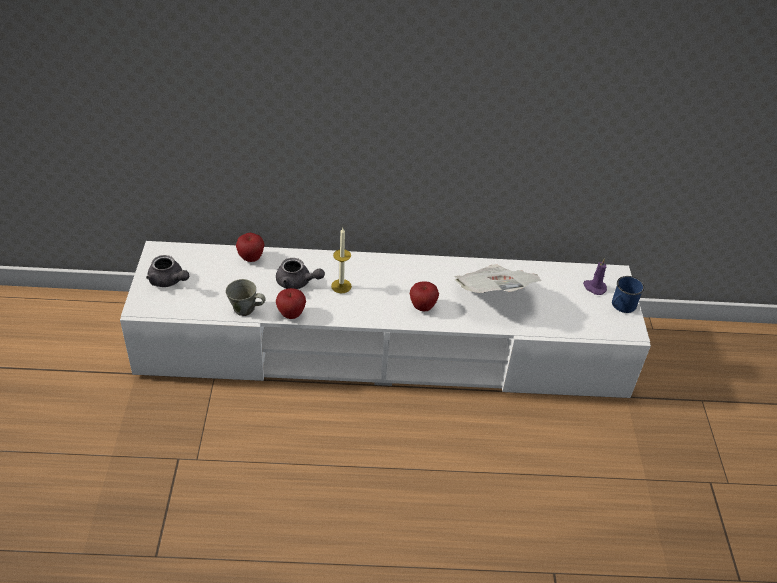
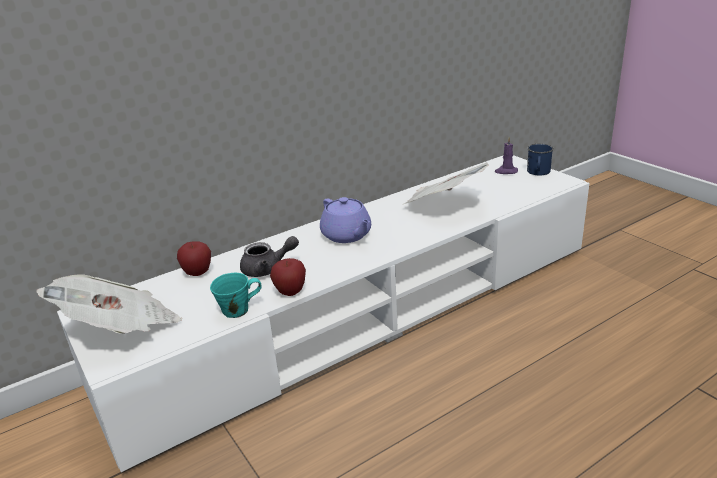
camera: 30 degrees left, 15 degrees down
(168, 281) = (122, 329): grey teapot -> newspaper
(245, 309) = (238, 310): grey mug -> turquoise mug
(341, 286) = (312, 253): candle -> none
(383, 283) = (347, 235): none -> purple teapot
(422, 307) = (401, 234): apple -> none

